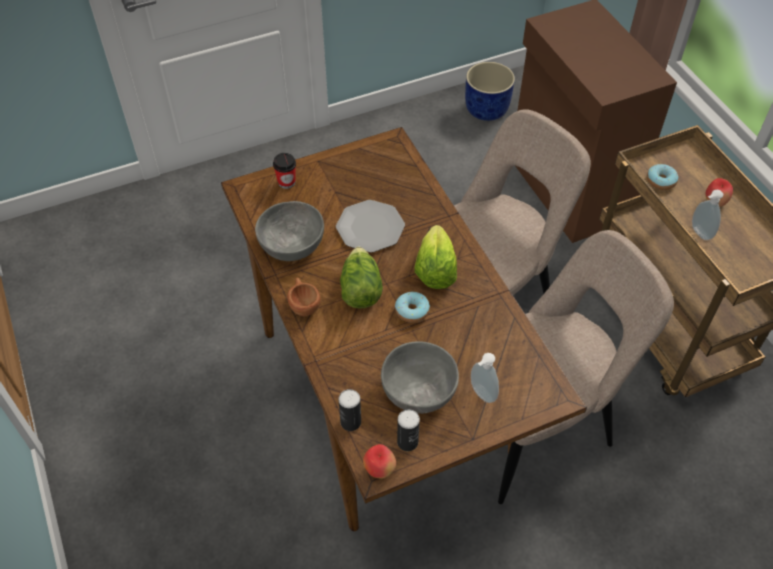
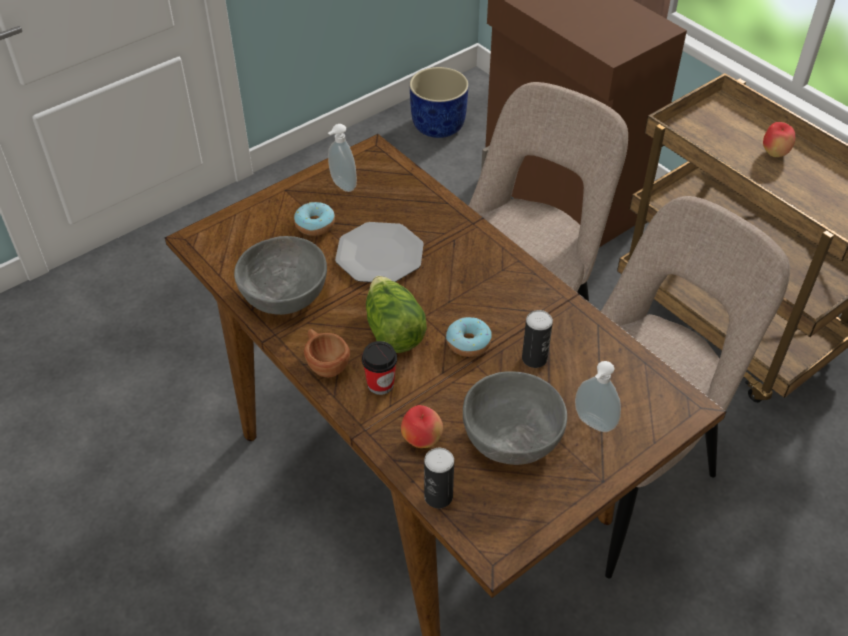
camera: 15 degrees left, 5 degrees down
(286, 182) = (253, 221): cup -> cup (380, 384)
(379, 469) = (498, 548): apple -> apple (421, 440)
(407, 442) = (521, 504): can -> can (534, 358)
(435, 270) = (480, 289): lettuce -> none
(660, 181) = (705, 141): donut -> donut (315, 224)
(699, 233) = (772, 189): soap dispenser -> soap dispenser (342, 186)

